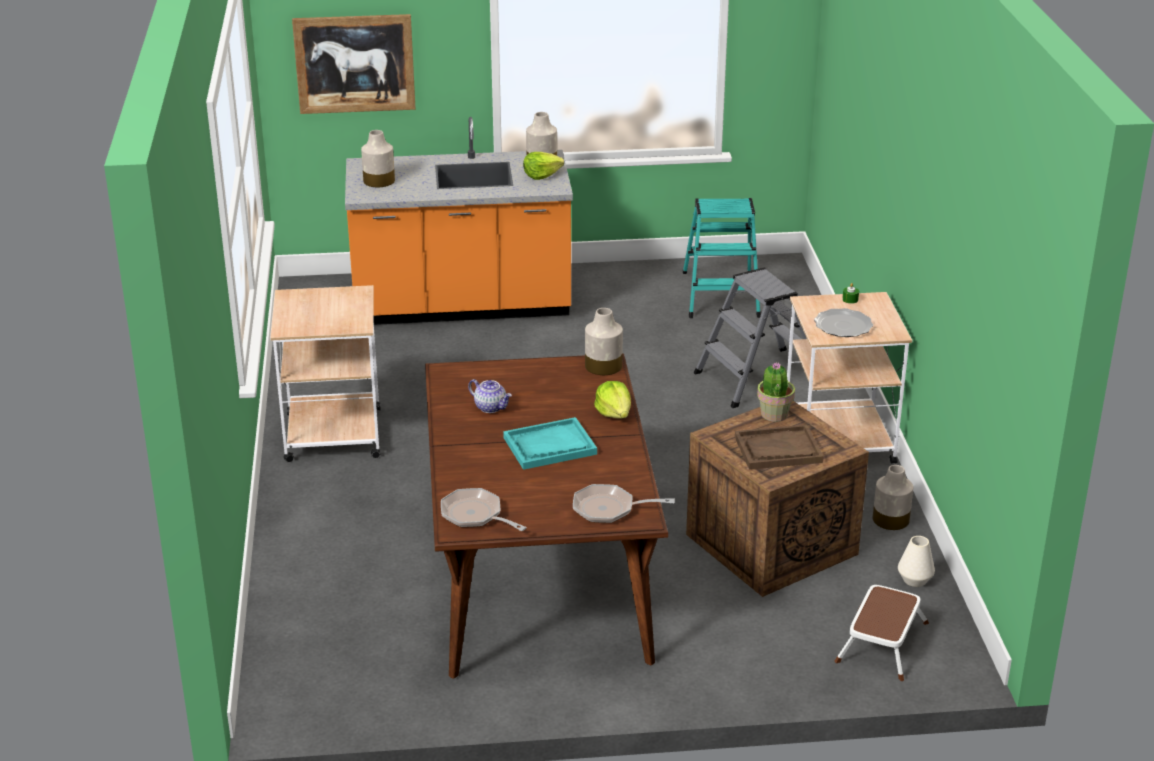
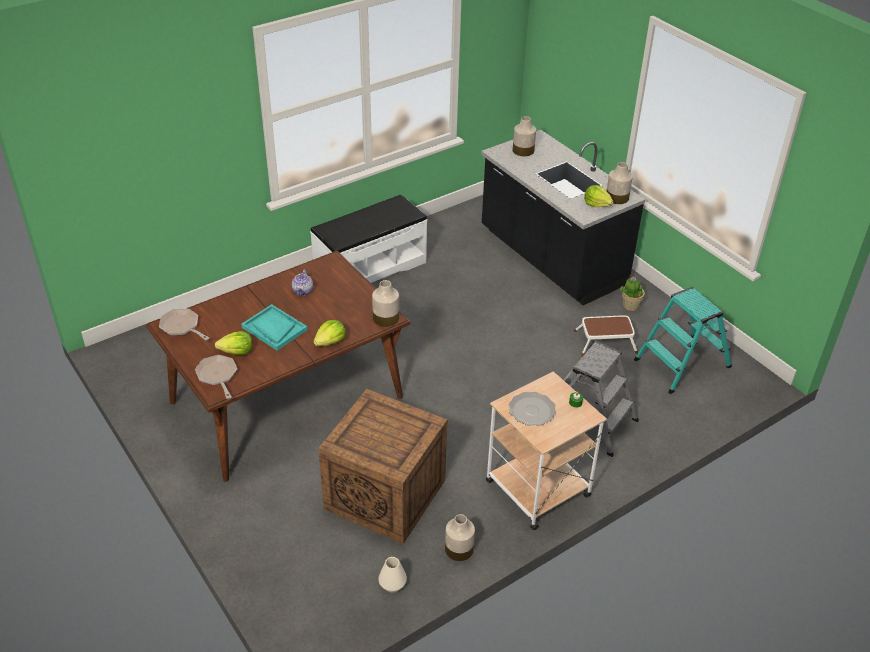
camera: 60 degrees right, 10 degrees up
(333, 433) = (370, 268): beige cart -> white bench
(354, 63) = (567, 72): picture -> none
(462, 305) = (551, 258): orange counter -> black counter
(475, 515) = (182, 327): frying pan -> frying pan turned 60 degrees counterclockwise
(571, 484) = (237, 351): none -> lettuce
(774, 414) = (417, 420): potted plant -> potted plant (630, 305)
(778, 450) = (373, 436): brown tray -> none
(881, 642) = (308, 587): brown step ladder -> brown step ladder (605, 341)

